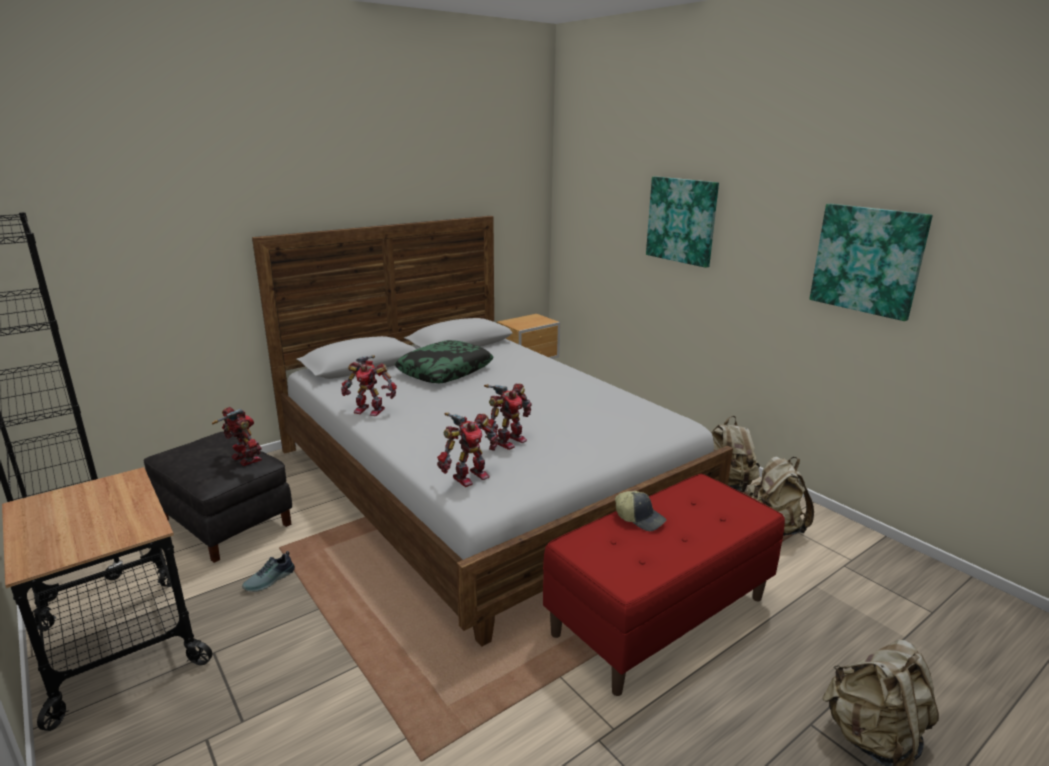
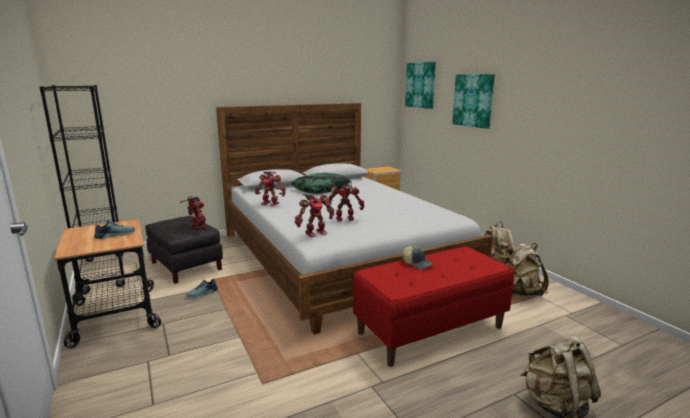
camera: 10 degrees right, 5 degrees down
(111, 512) = (115, 235): none -> shoe
(508, 441) = (345, 219): toy robot -> toy robot turned 150 degrees counterclockwise
(868, 260) = (584, 114): picture -> picture (421, 85)

